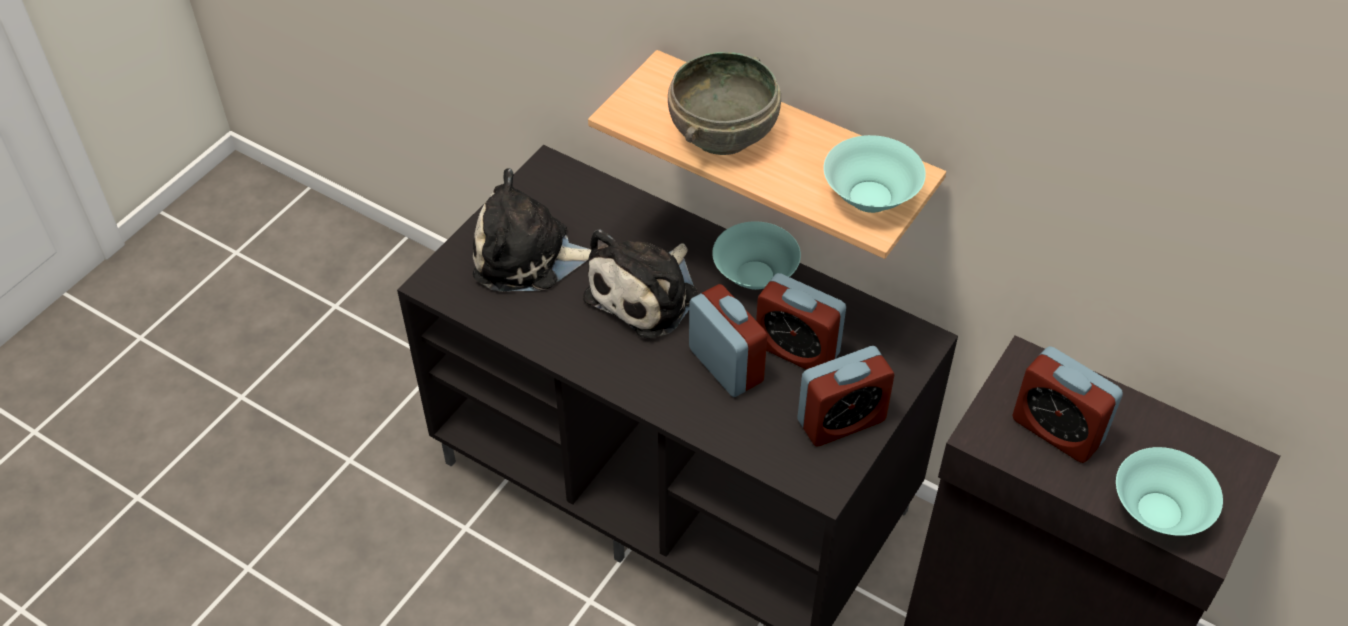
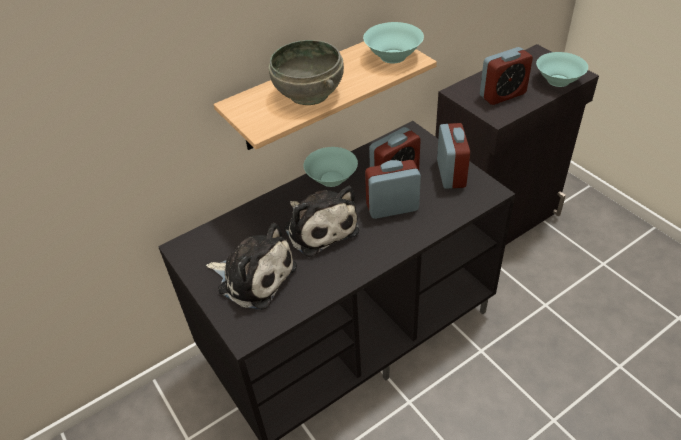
camera: 65 degrees left, 5 degrees down
(528, 257) = (254, 277): plush toy -> plush toy turned 90 degrees counterclockwise

